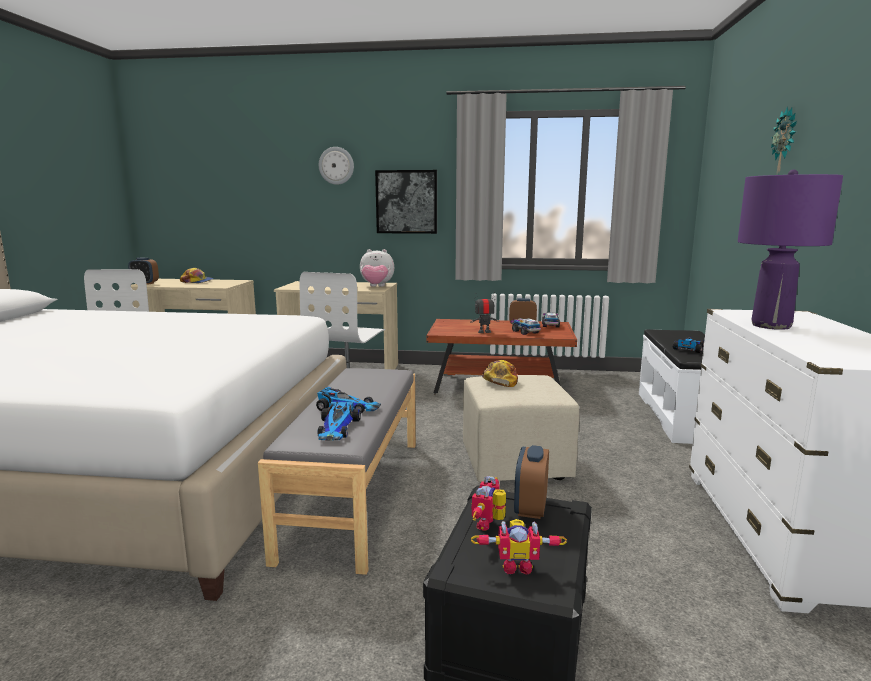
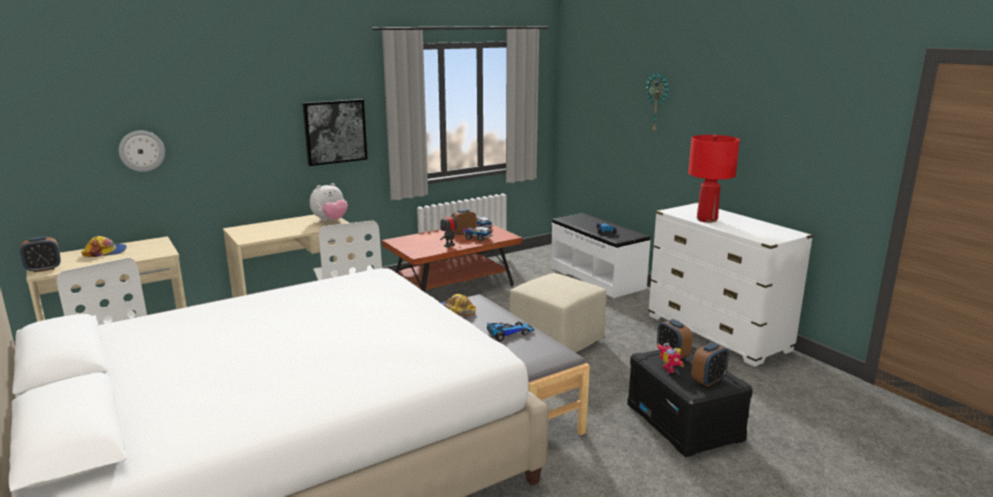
camera: 40 degrees left, 5 degrees up
(336, 165) = (259, 100): wall clock -> wall clock (142, 151)
(337, 429) = (537, 348): toy car -> none
(500, 380) = (542, 285): cap -> cap (456, 310)
(517, 566) = (708, 380): toy robot -> alarm clock
(770, 326) = (706, 220): purple table lamp -> red table lamp

